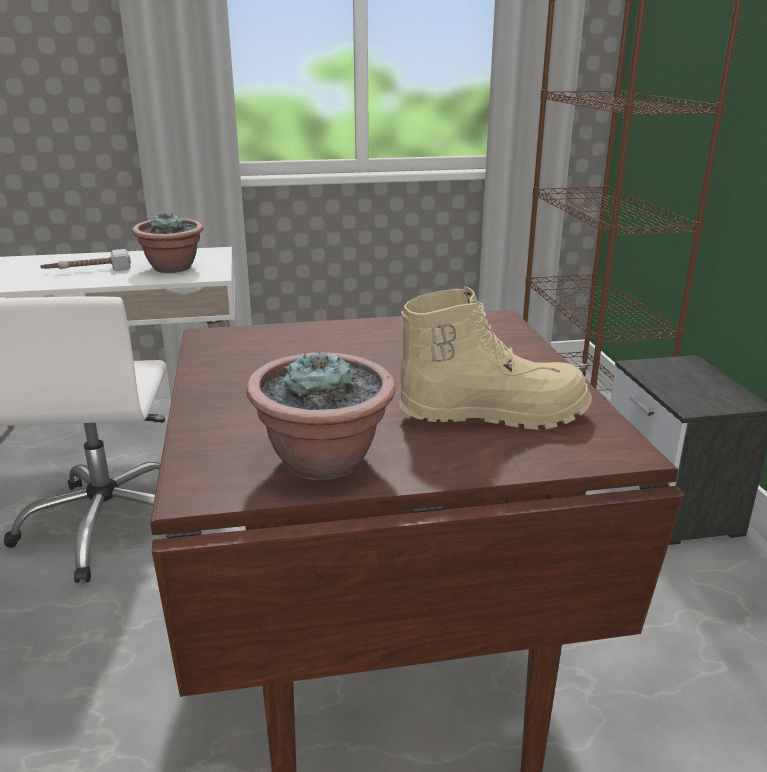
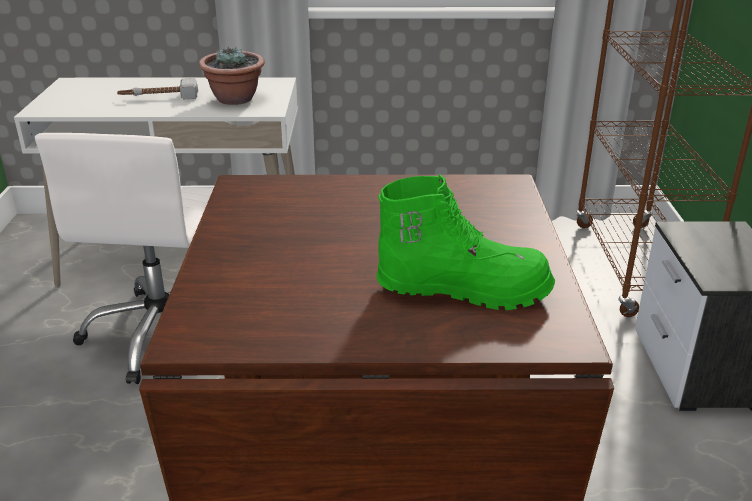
camera: 10 degrees right, 5 degrees up
(324, 461) = (297, 323): potted plant -> none
(492, 414) = (463, 289): beige boot -> green boot

